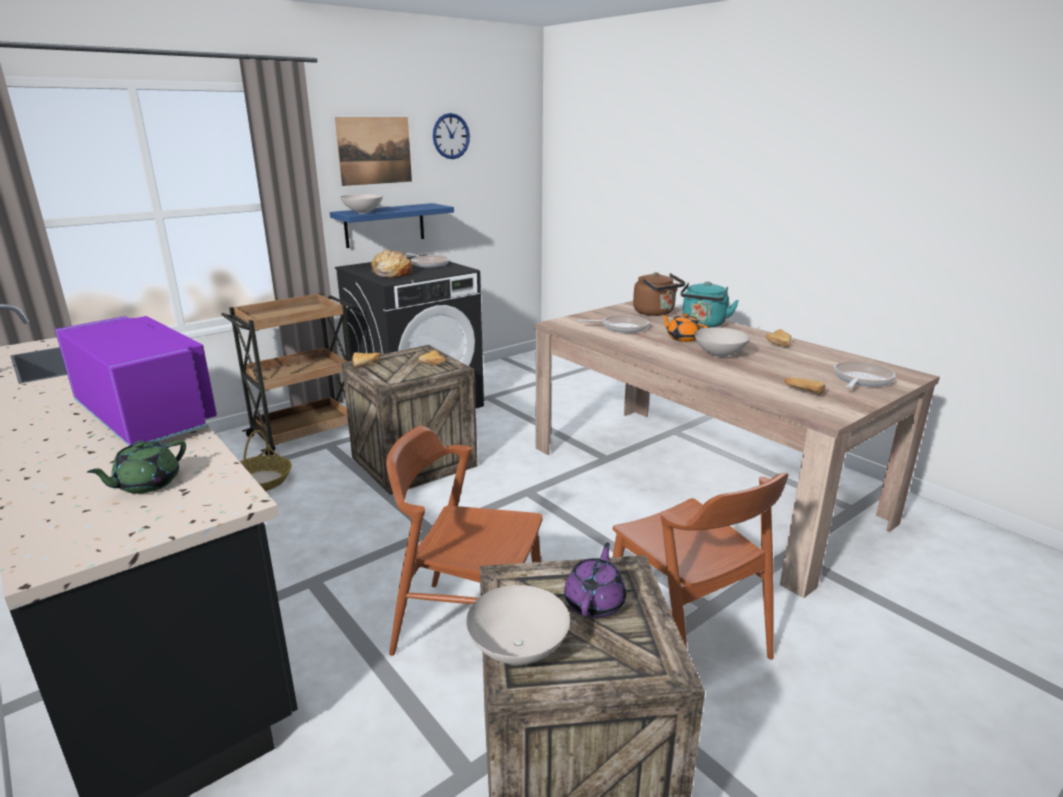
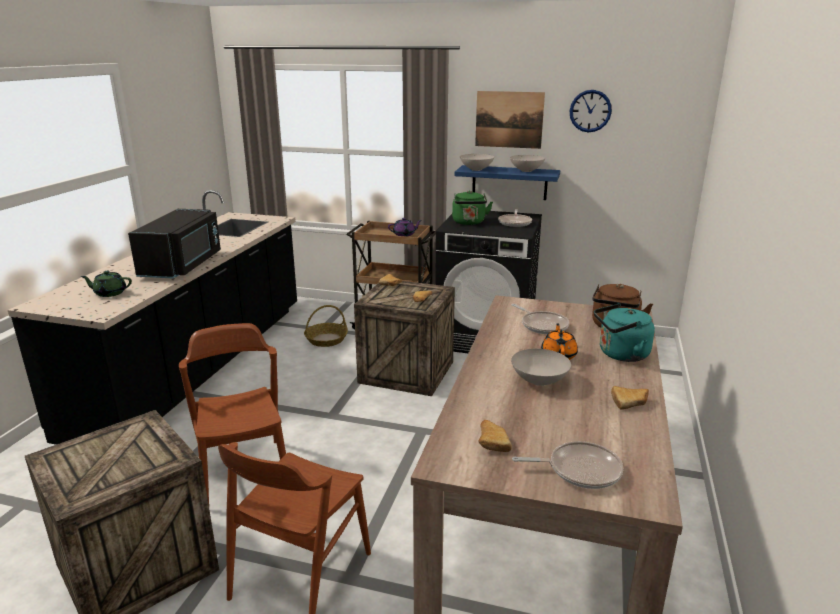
camera: 55 degrees right, 0 degrees up
(148, 415) = (183, 265): purple microwave -> black microwave
(391, 273) = (469, 223): bread -> green kettle
(517, 647) = (78, 447): white bowl -> white bowl (526, 170)
(595, 602) = (134, 457): purple teapot -> purple teapot (404, 234)

